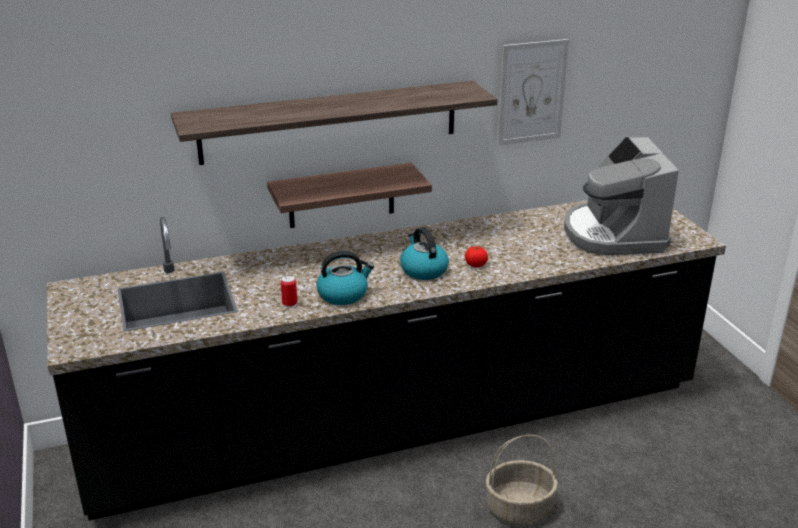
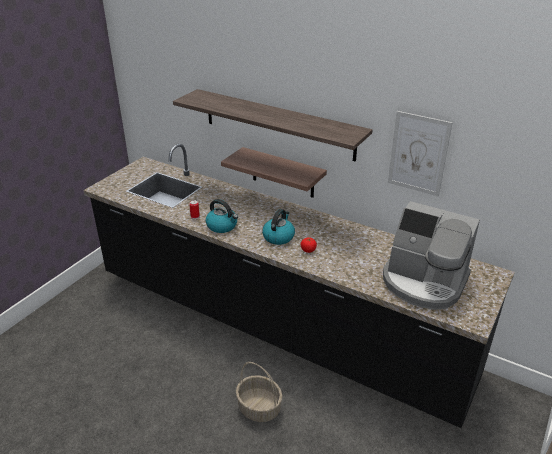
camera: 50 degrees right, 5 degrees up
(613, 234) = (423, 282): coffee machine -> coffee machine turned 105 degrees counterclockwise

